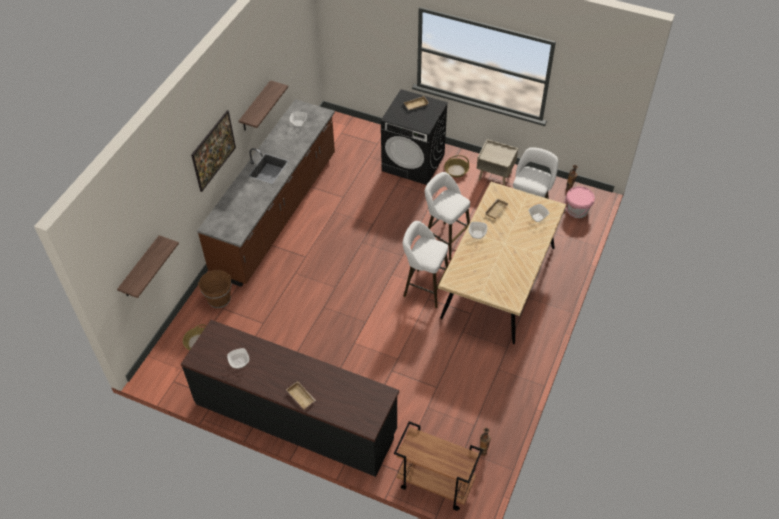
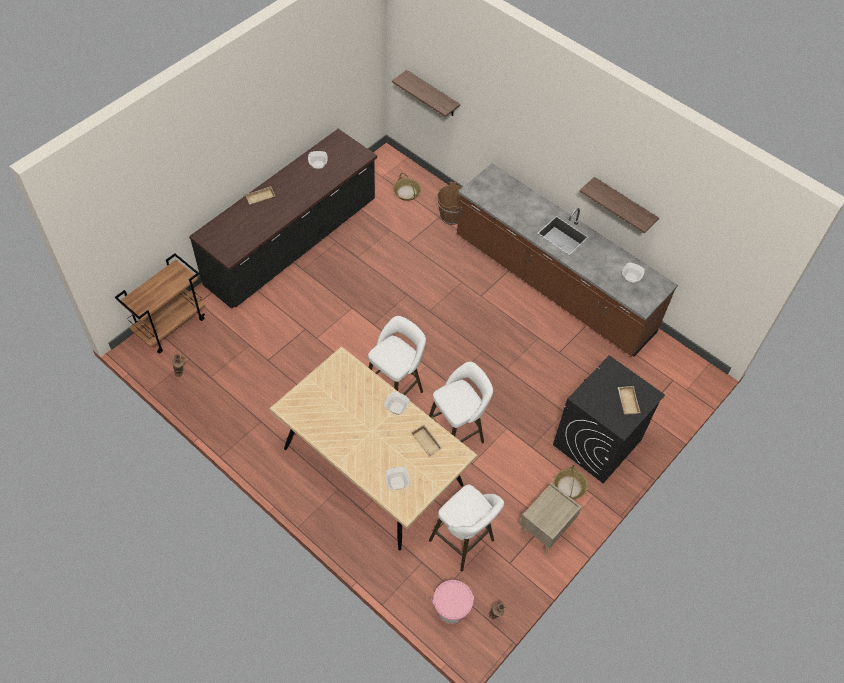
camera: 105 degrees right, 5 degrees up
(215, 160) = (548, 157): picture -> none

